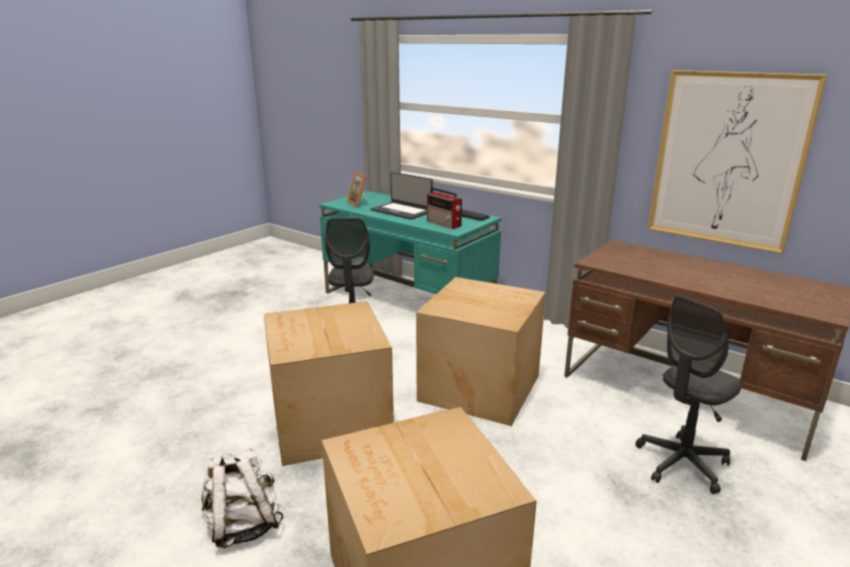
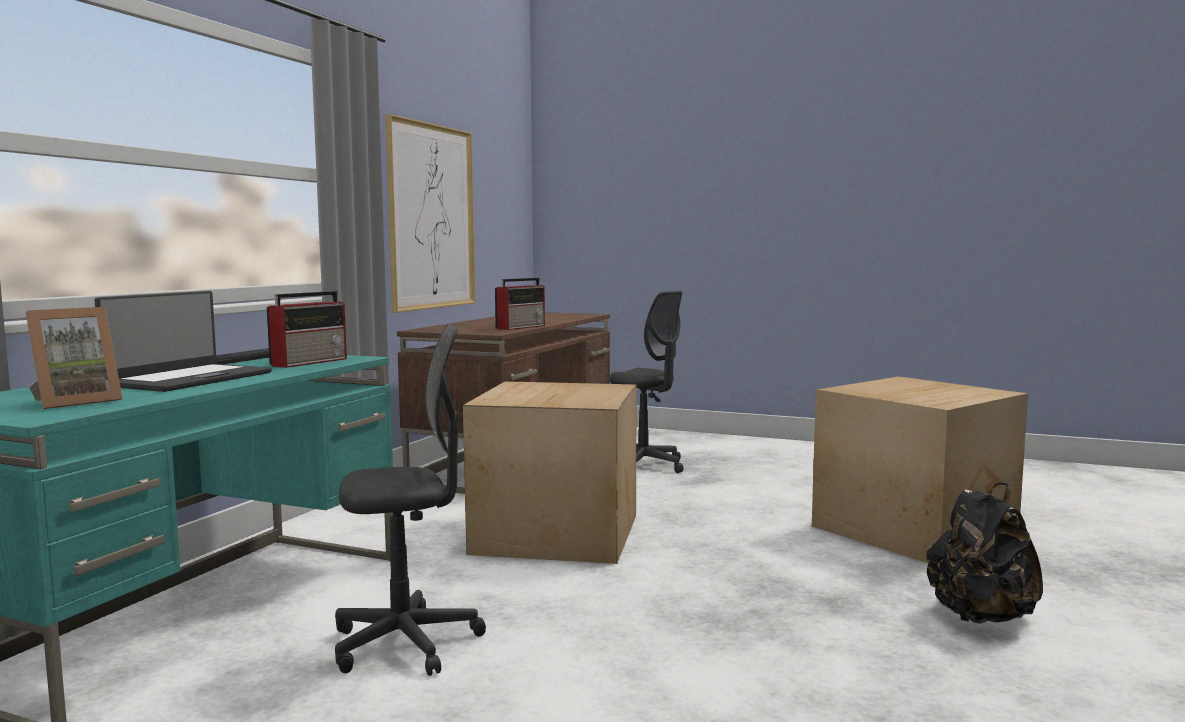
camera: 105 degrees left, 15 degrees down
(243, 526) = (979, 617): white backpack -> black backpack
(329, 424) = (726, 609): cardboard box -> none
(644, 273) = (521, 327): none -> radio

